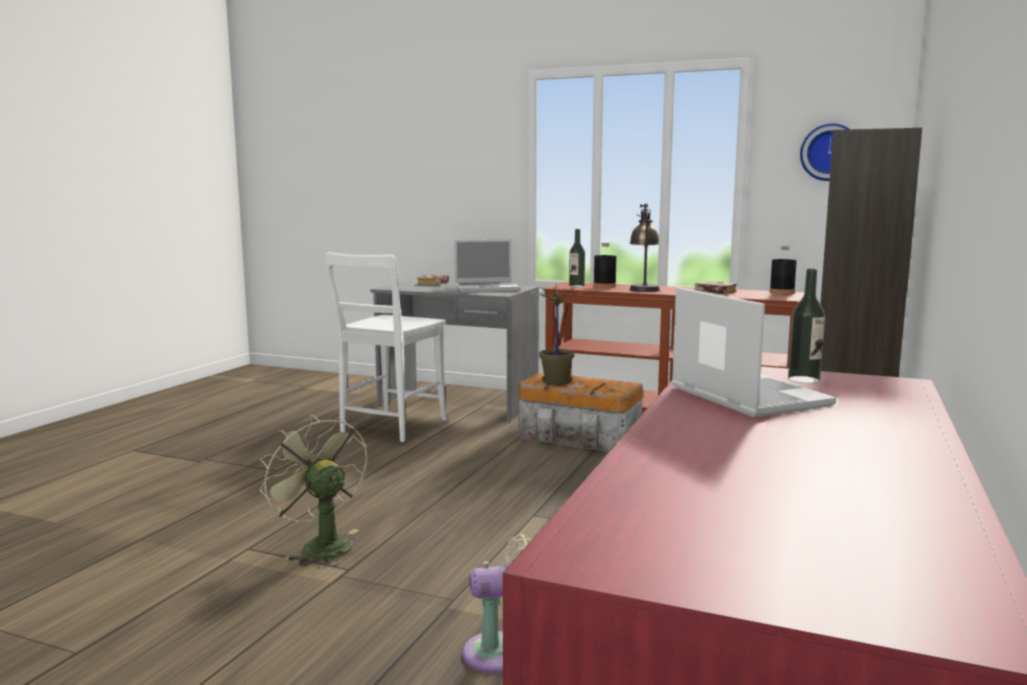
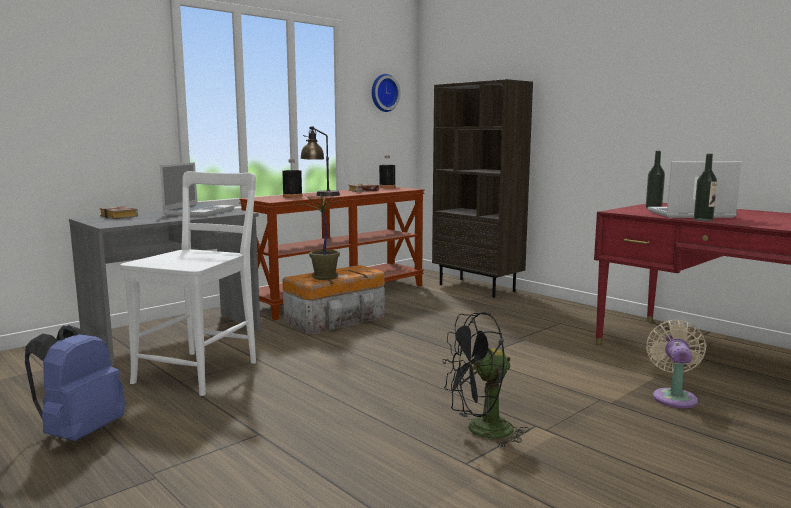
camera: 65 degrees left, 0 degrees up
(257, 429) = (80, 433): none -> blue backpack
(320, 545) = (481, 431): green fan -> black fan
(390, 427) = (201, 370): white chair -> white chair turned 120 degrees counterclockwise
(576, 286) = (277, 199): bottle -> bottle (703, 220)

